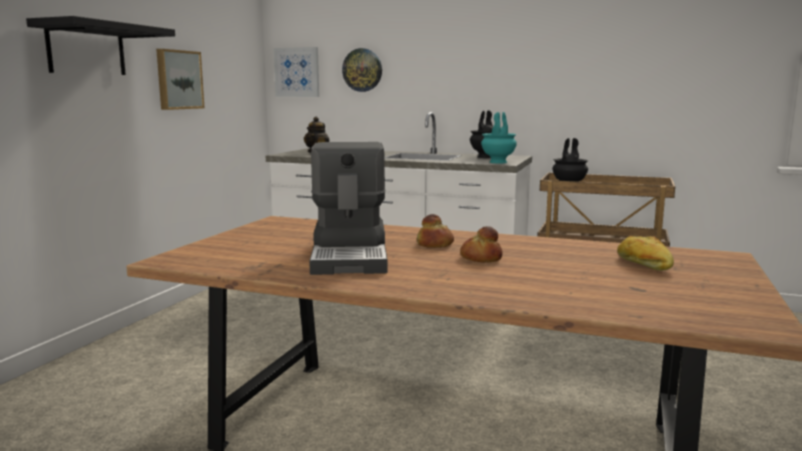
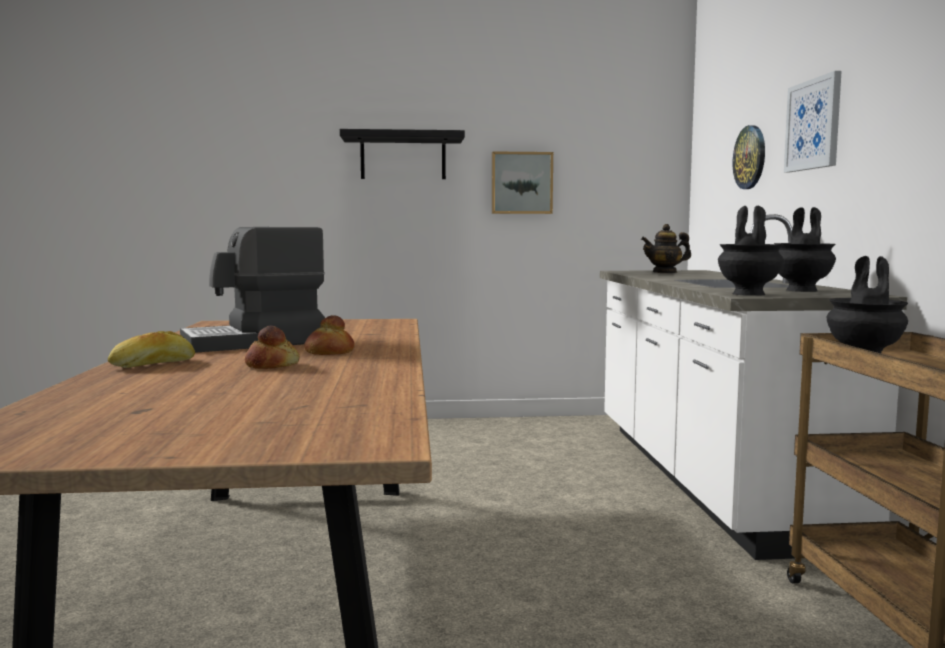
camera: 65 degrees right, 5 degrees down
(297, 72) = (707, 168): picture -> picture (813, 124)
(498, 162) = (747, 294): turquoise vase -> black vase
(643, 265) = (276, 409): bread -> bread (153, 364)

